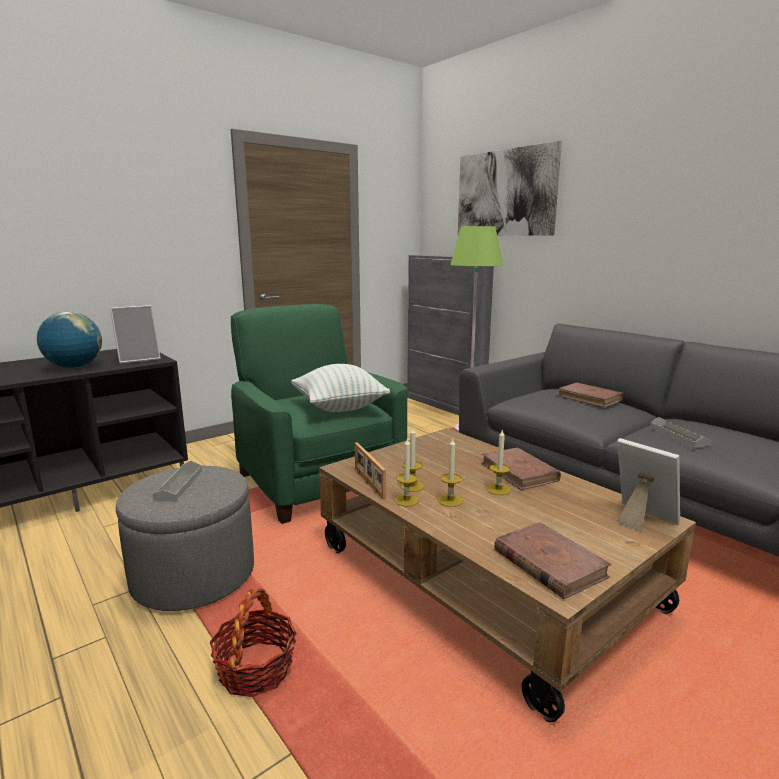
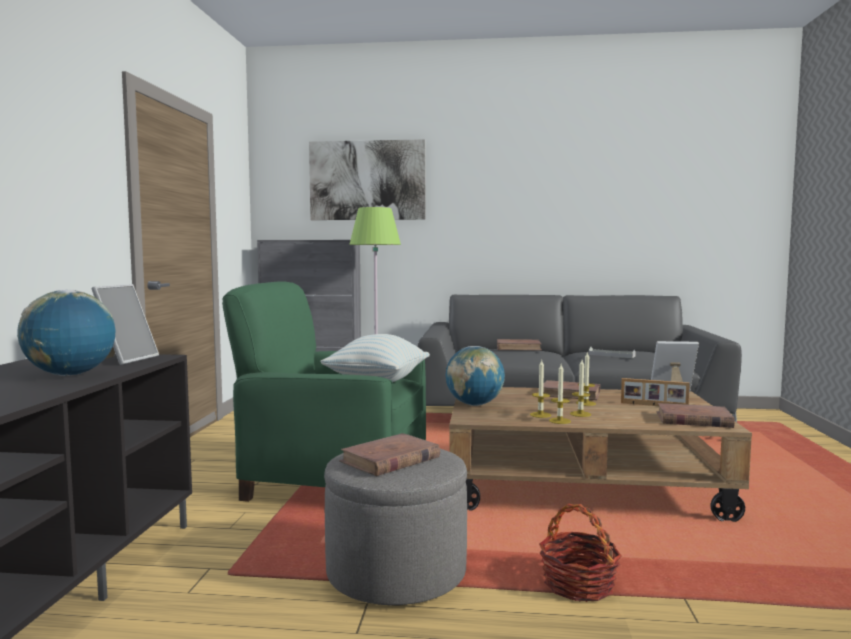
camera: 45 degrees left, 10 degrees down
(179, 485) = (390, 460): grey tray -> brown book
(368, 483) = (511, 421): picture frame -> picture frame (654, 405)
(395, 453) = (474, 404): none -> globe

